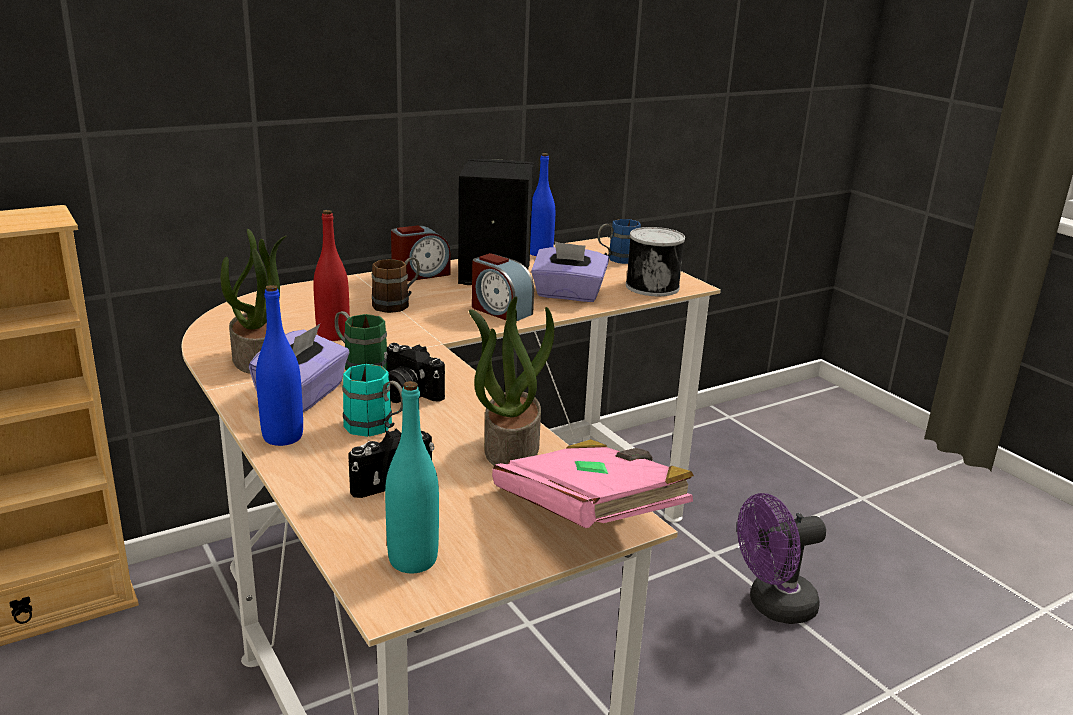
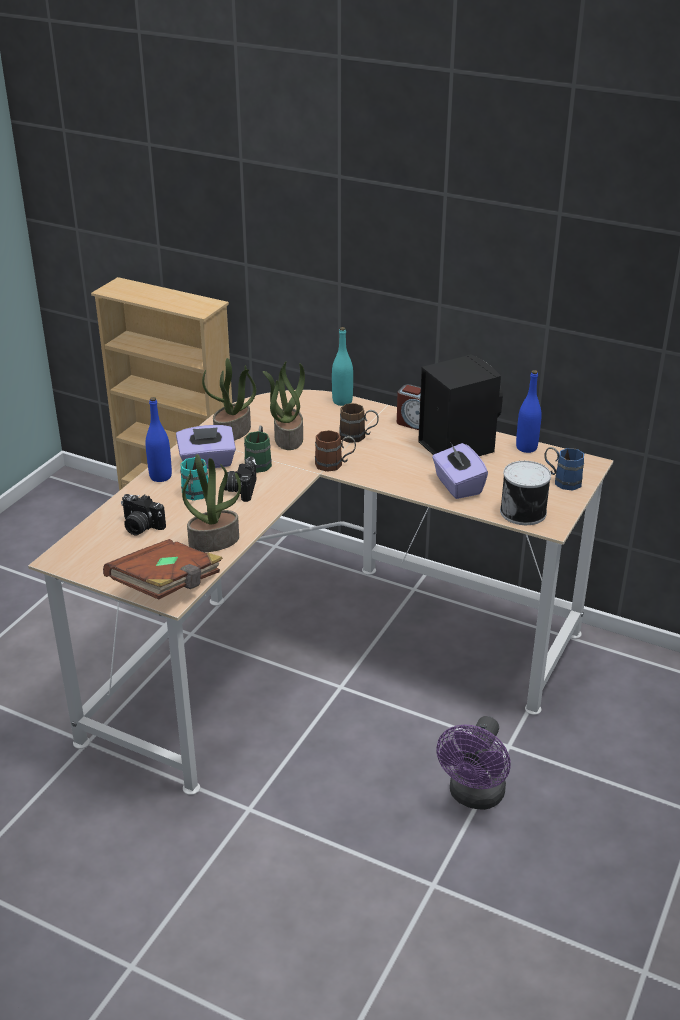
camera: 60 degrees right, 10 degrees up
(333, 335) = (288, 438): red bottle -> potted plant
(413, 560) = (88, 553): turquoise bottle -> turquoise bottle (342, 401)
(437, 330) = (335, 464): none -> brown mug
(500, 311) = (394, 472): alarm clock -> none
(588, 515) = (168, 586): pink book -> brown book
(773, 606) = (474, 796): purple fan -> purple fan turned 105 degrees counterclockwise

